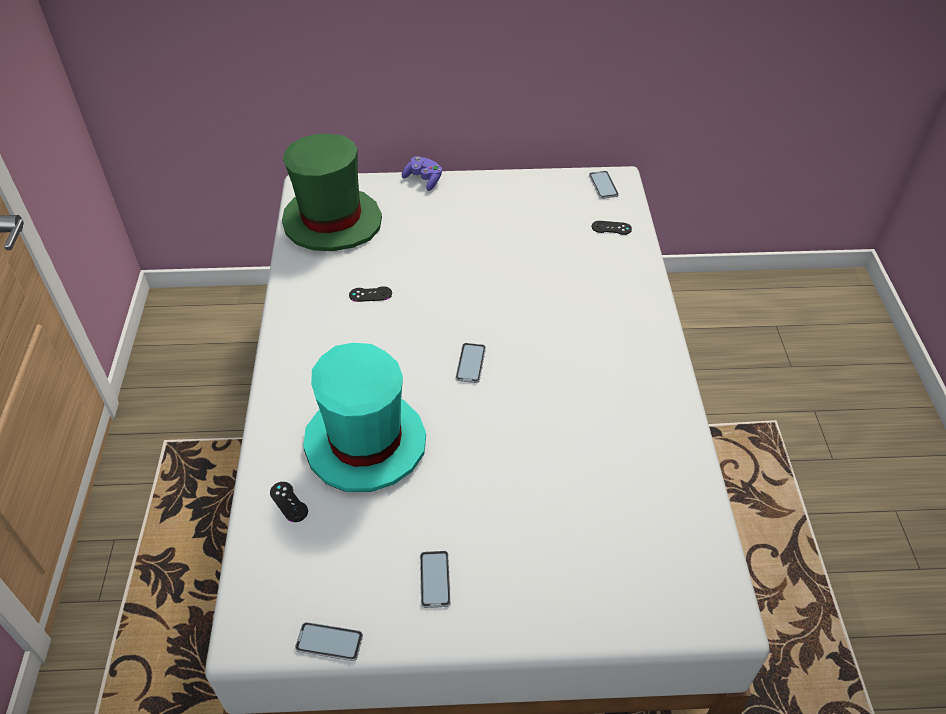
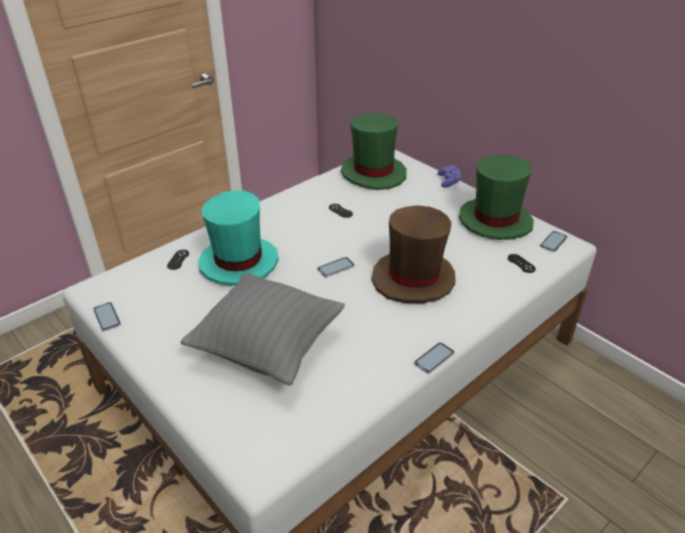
camera: 50 degrees right, 10 degrees down
(435, 579) = (175, 332): phone -> phone (434, 358)
(529, 197) = (495, 221): none -> green hat
(547, 502) = (268, 347): none -> grey pillow
(554, 316) = (413, 279): none -> brown hat

